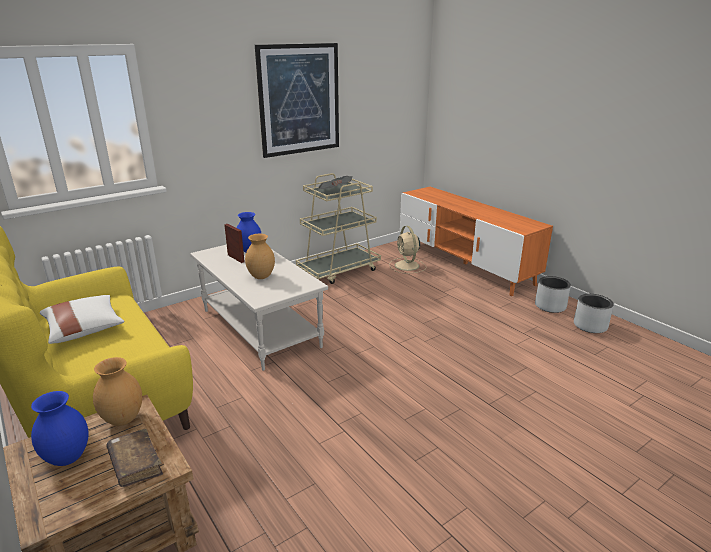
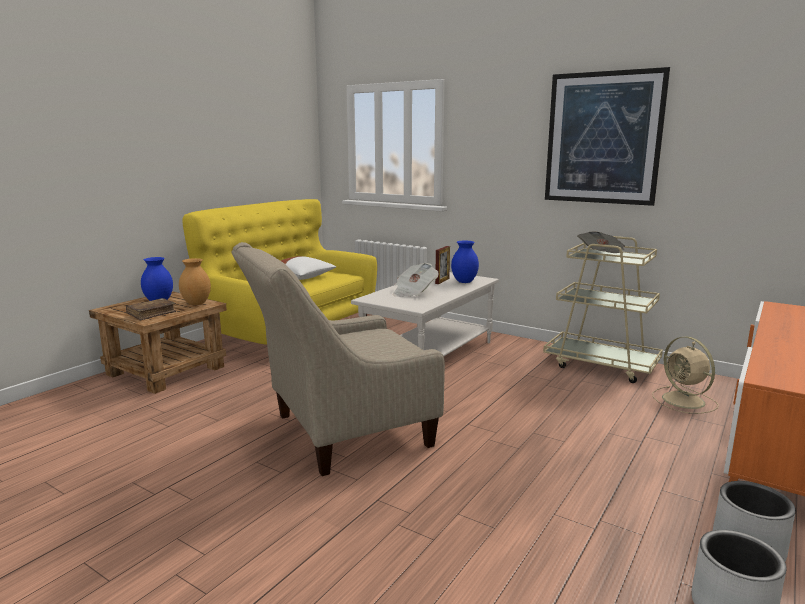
camera: 70 degrees right, 10 degrees down
(261, 277) = (413, 292): brown vase -> newspaper
(384, 404) = (340, 433): none -> beige armchair
(407, 266) = (684, 401): beige fan -> beige fan turned 75 degrees counterclockwise

